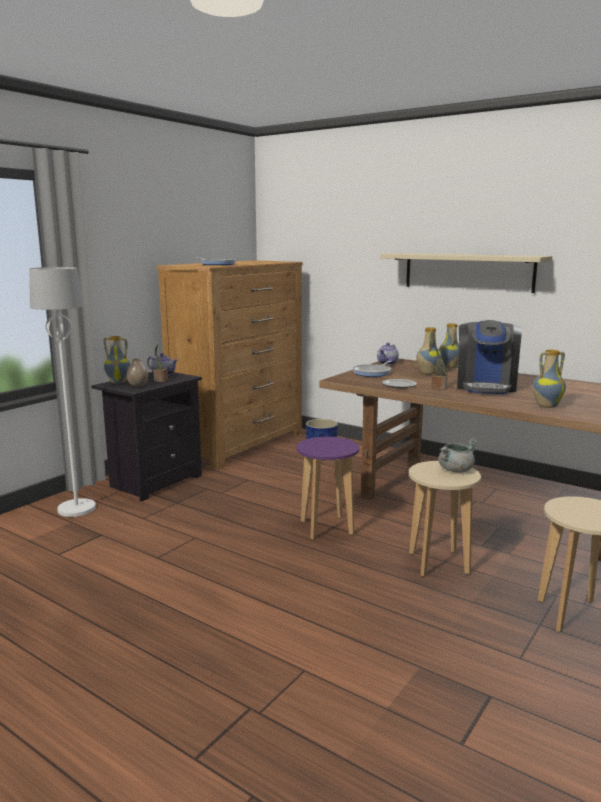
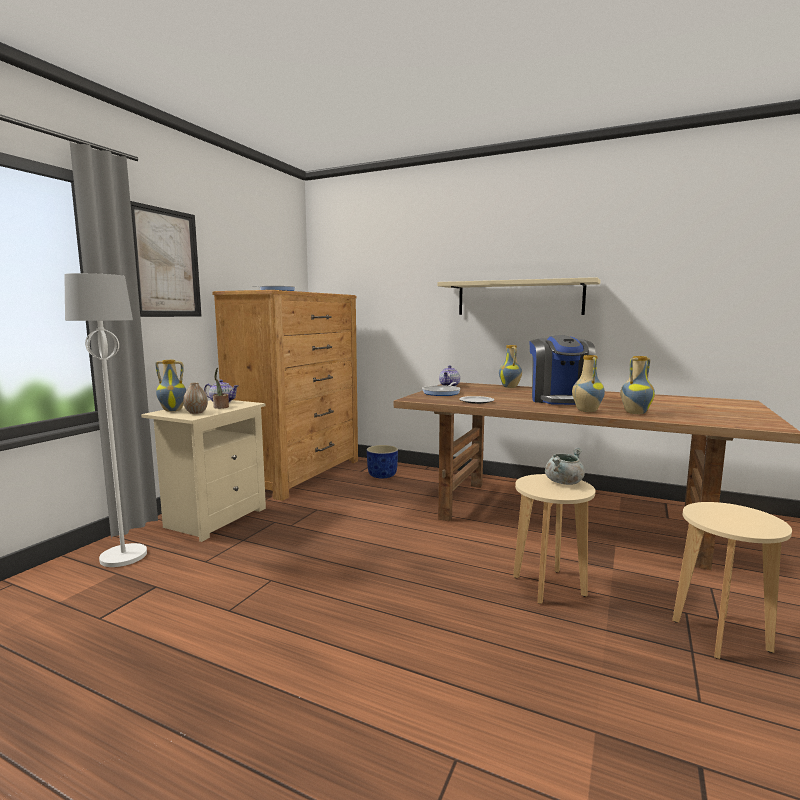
camera: 10 degrees left, 5 degrees down
(113, 242) = (166, 263): none -> picture
(154, 481) = (214, 518): black nightstand -> beige nightstand
(326, 528) = (415, 556): purple stool -> none
(427, 373) = (494, 392): vase -> vase (585, 411)
(438, 387) = (516, 402): potted plant -> none

